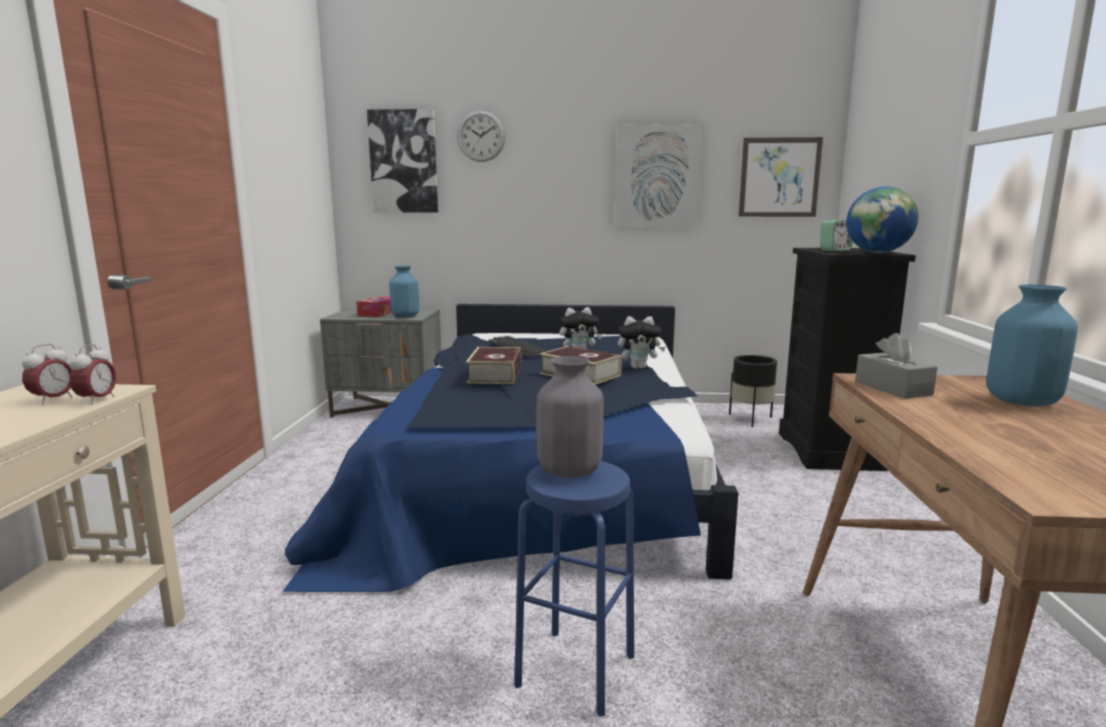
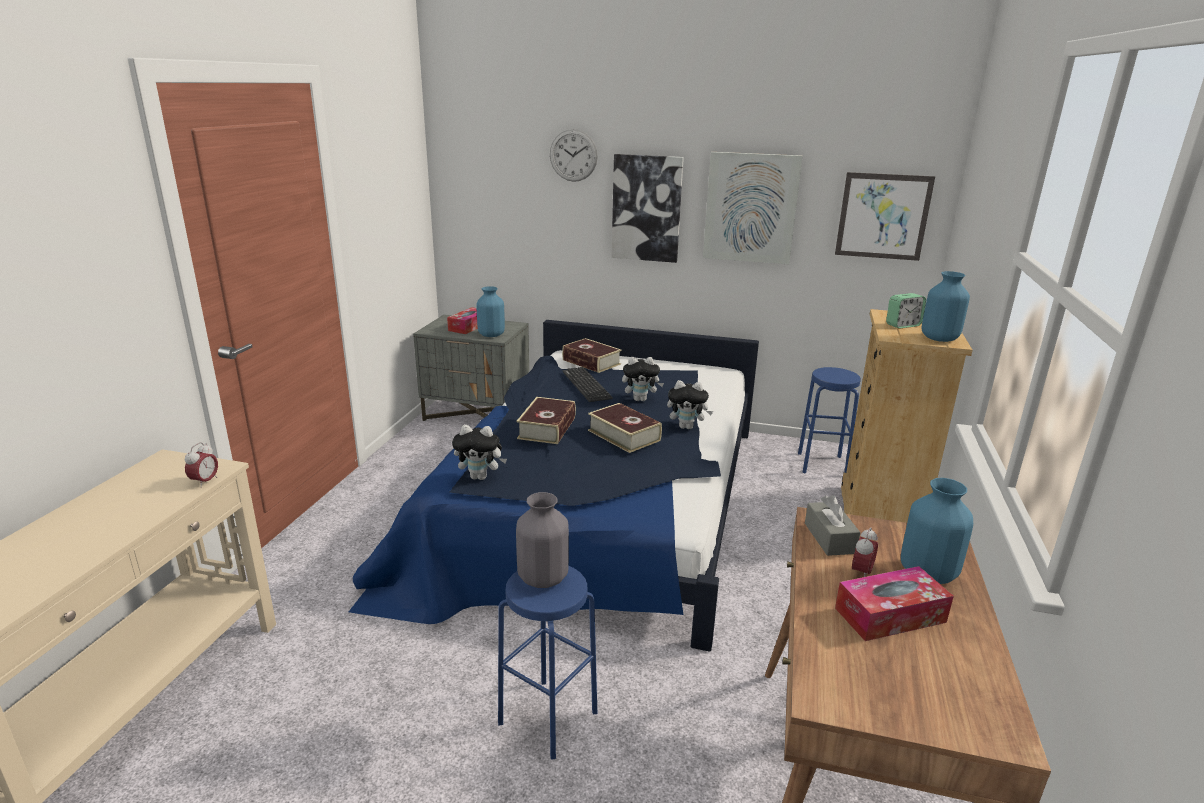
camera: 10 degrees right, 10 degrees up
(53, 400) = (176, 478): alarm clock -> alarm clock (861, 573)
(404, 162) = (498, 177): picture -> picture (646, 208)
(438, 413) = (480, 477): none -> plush toy
(513, 335) = (591, 362): none -> book
(751, 419) = (822, 464): black planter -> blue stool
(829, 451) = (881, 515): black dresser -> beige dresser
(877, 253) = (939, 338): globe -> blue vase
(1027, 430) = (890, 615): none -> tissue box

